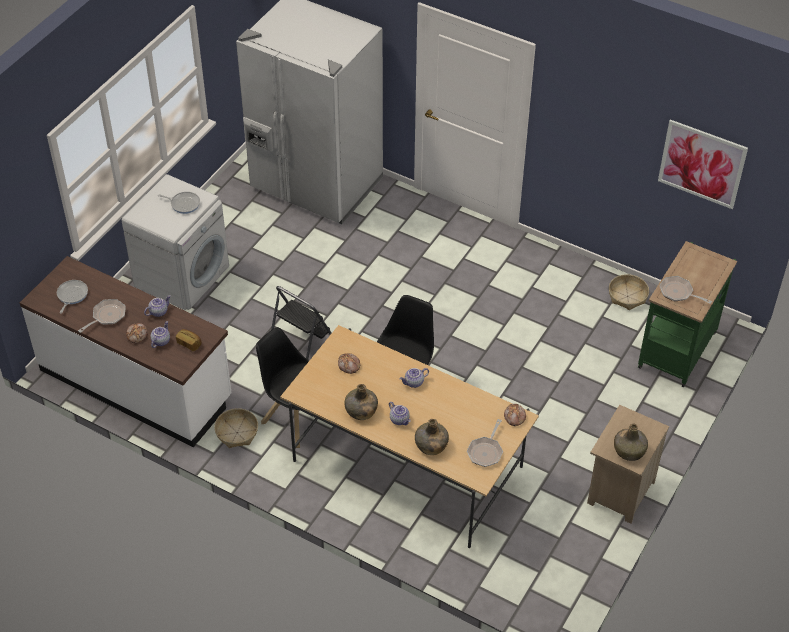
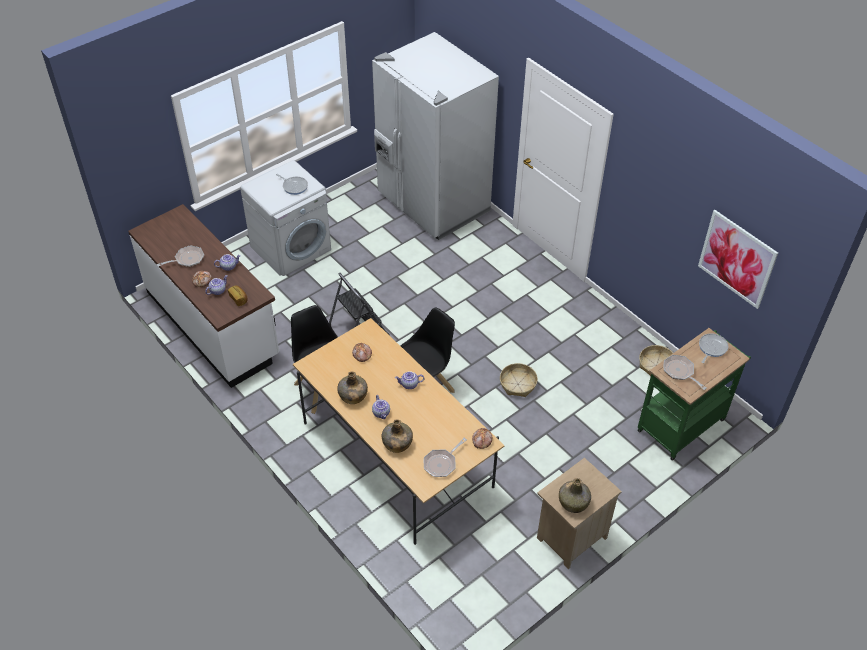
camera: 20 degrees right, 0 degrees up
(71, 295) = (169, 235): frying pan -> frying pan (711, 348)
(237, 433) = (271, 386): basket -> basket (517, 384)

